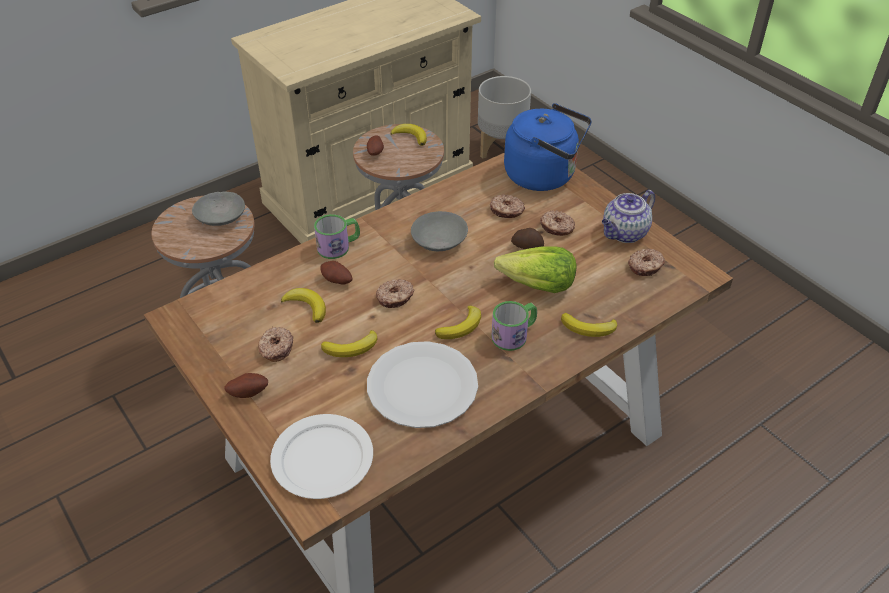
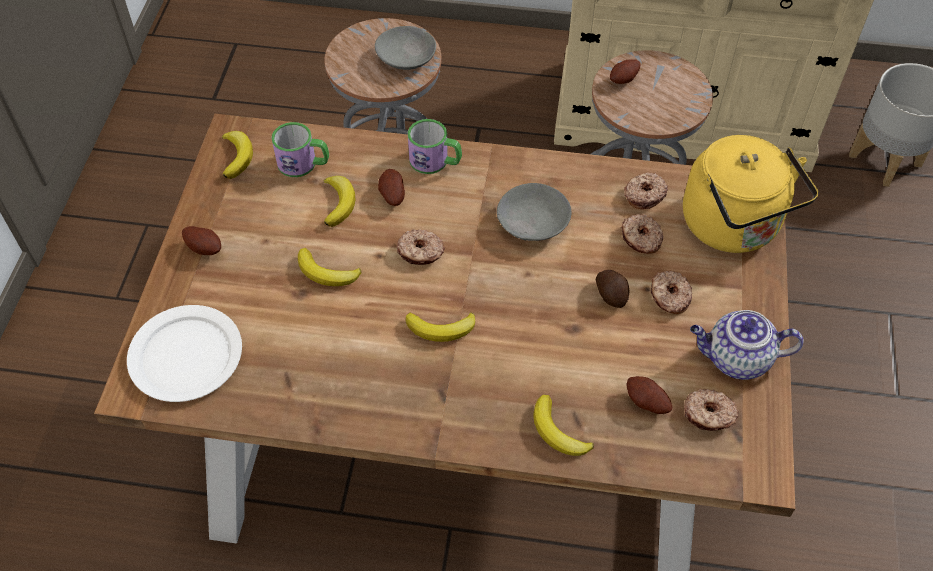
camera: 45 degrees right, 10 degrees up
(276, 348) = (269, 224): donut -> donut (644, 195)
(411, 136) = (682, 84): banana -> banana (237, 156)
(422, 386) = (337, 359): white plate -> none
(514, 334) = (478, 377): mug -> mug (304, 164)
(537, 285) = (566, 344): lettuce -> none
(544, 176) = (734, 227): blue kettle -> yellow kettle
(611, 283) = (646, 403): none -> potato

